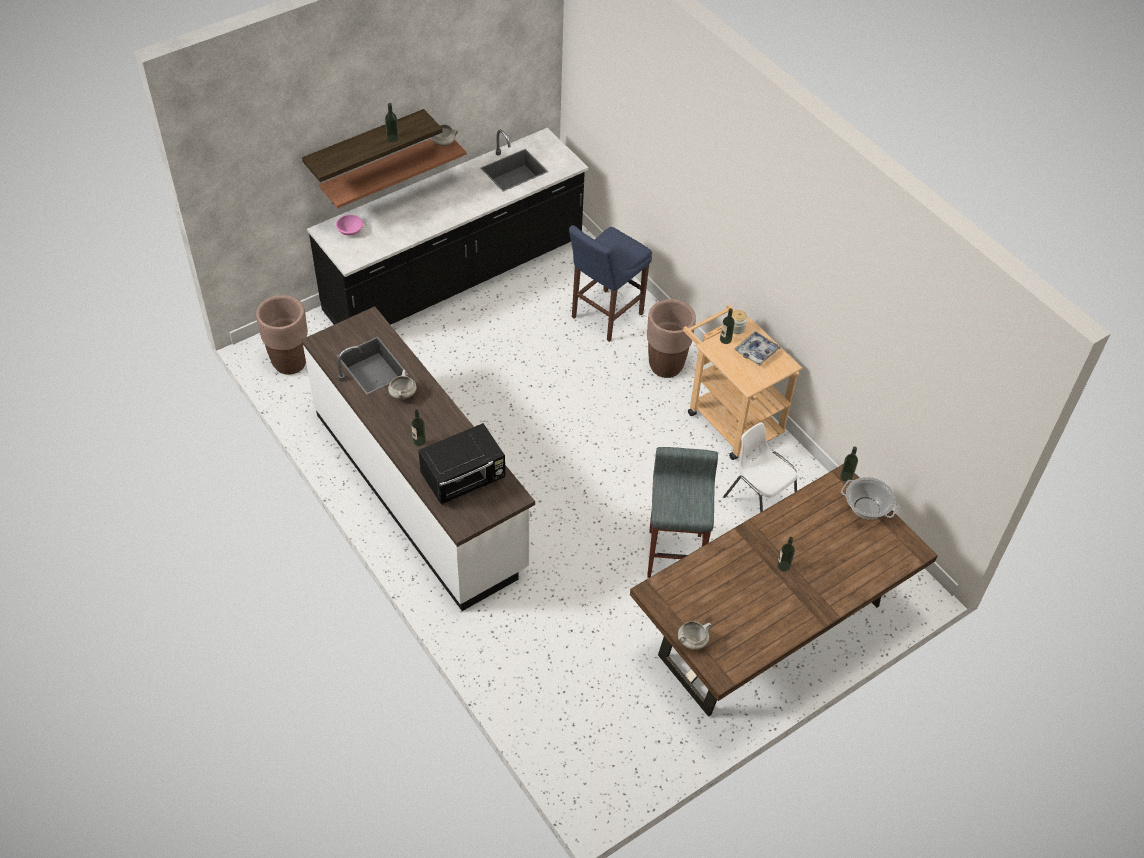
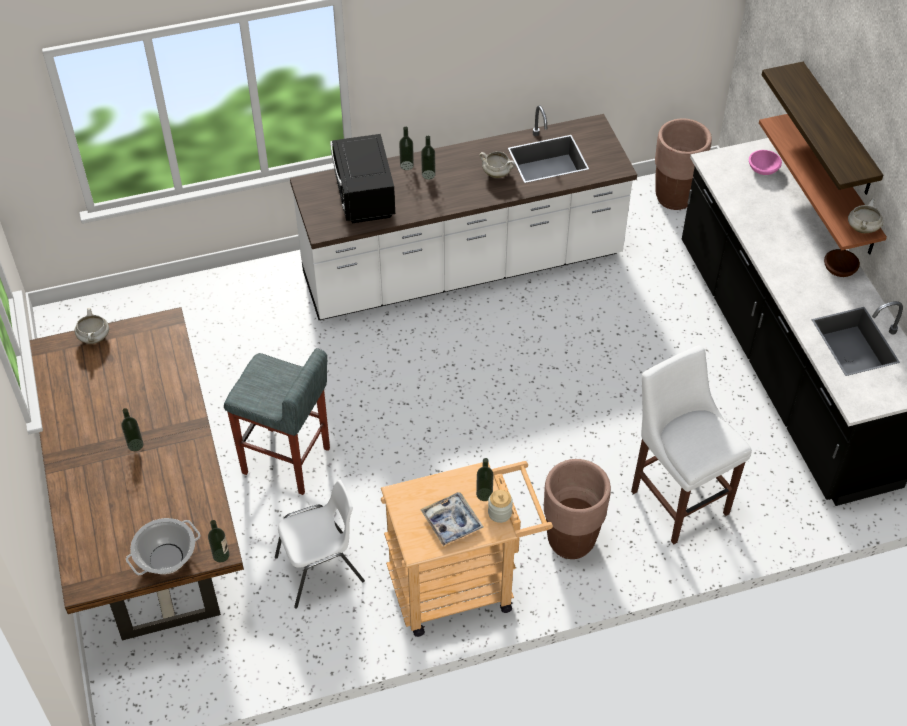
camera: 110 degrees right, 0 degrees up
(392, 138) = (825, 137): bottle -> bottle (406, 165)
(448, 182) = (839, 270): none -> brown bowl
(604, 317) = (677, 498): blue stool -> white stool

